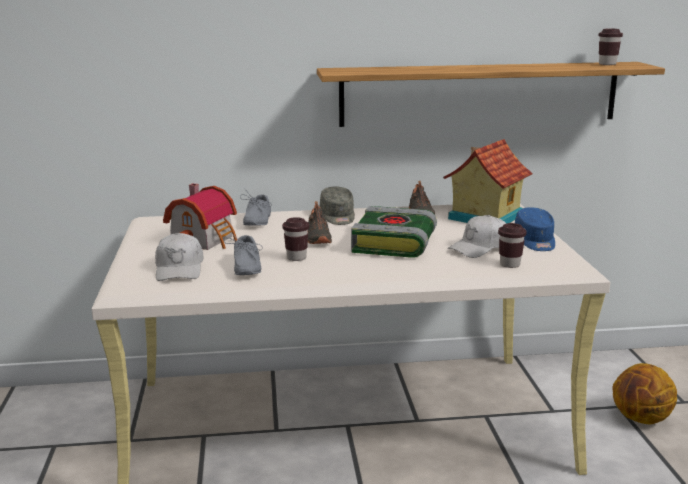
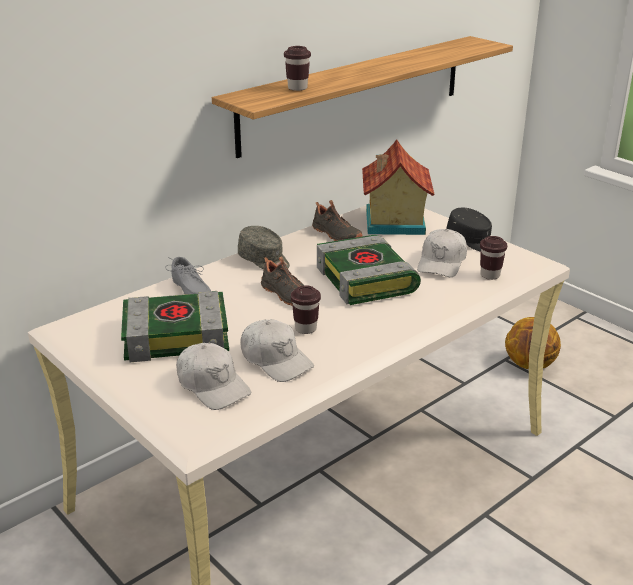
camera: 35 degrees left, 10 degrees up
(206, 240) = (178, 335): toy house -> book
(244, 268) = (275, 360): grey shoe -> white cap
(535, 241) = (472, 241): blue cap -> black cap
(607, 64) = (459, 45): brown cup -> brown cup (297, 88)

